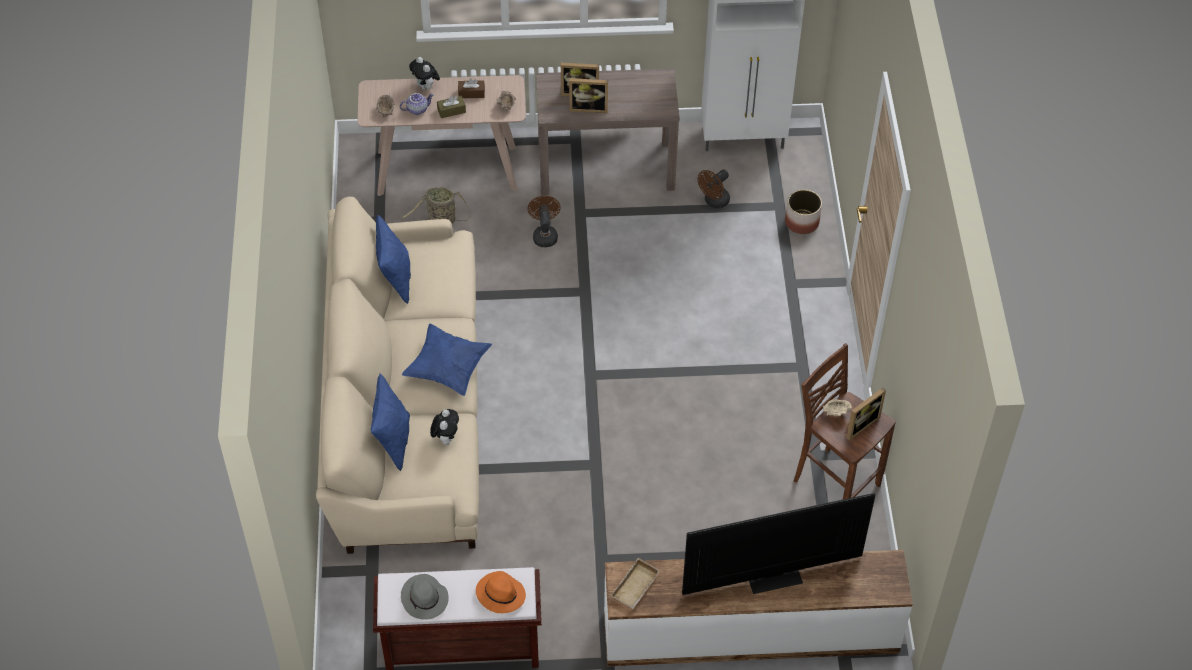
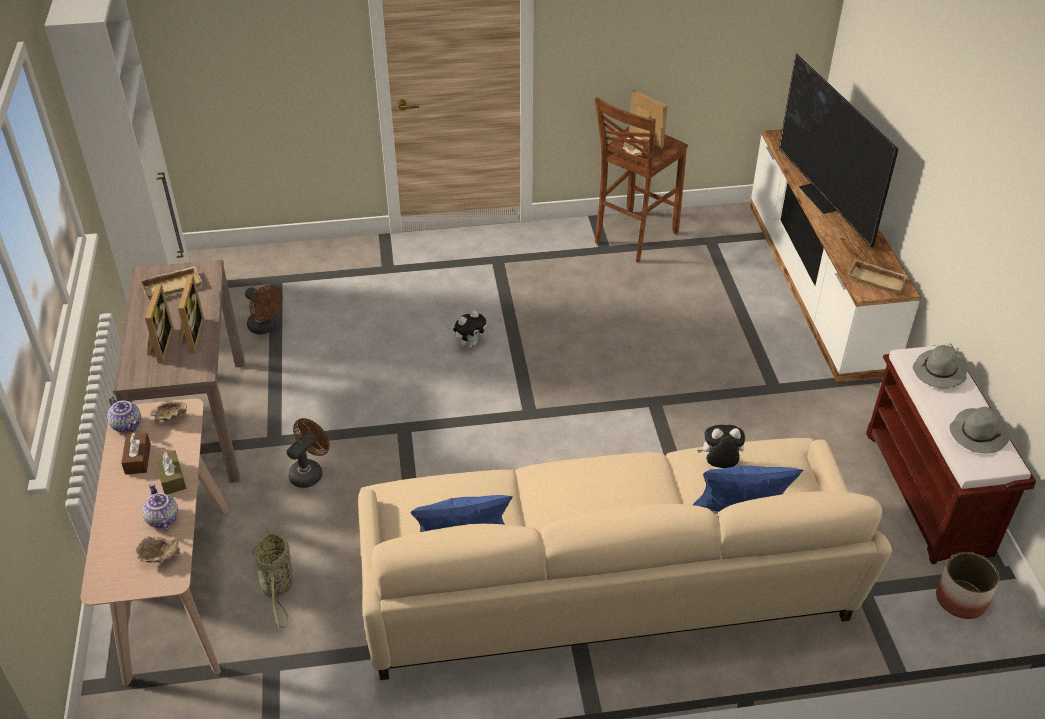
camera: 95 degrees left, 10 degrees down
(426, 87) = (113, 514): plush toy -> plush toy (470, 344)
(447, 369) = (613, 473): blue pillow -> none
(500, 594) = (939, 372): orange hat -> grey hat
(504, 85) = (128, 425): none -> teapot
(544, 234) = (309, 472): brown fan -> brown fan turned 135 degrees clockwise
(648, 92) = (172, 285): none -> beige tray
(802, 222) = (301, 263): planter -> planter (961, 599)

